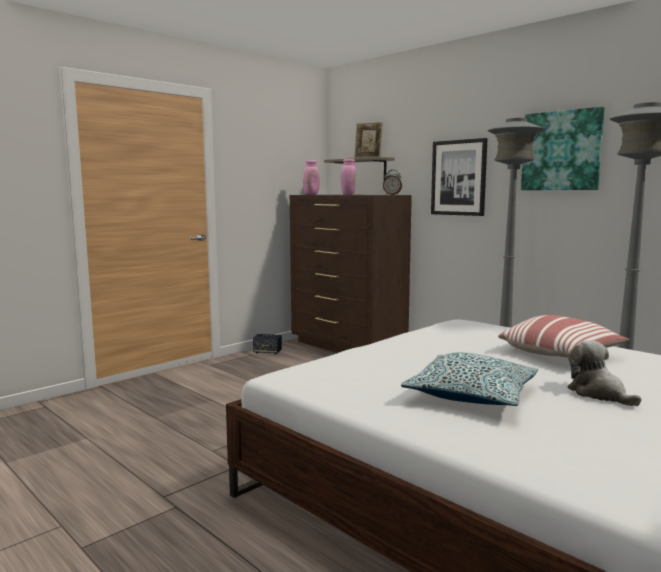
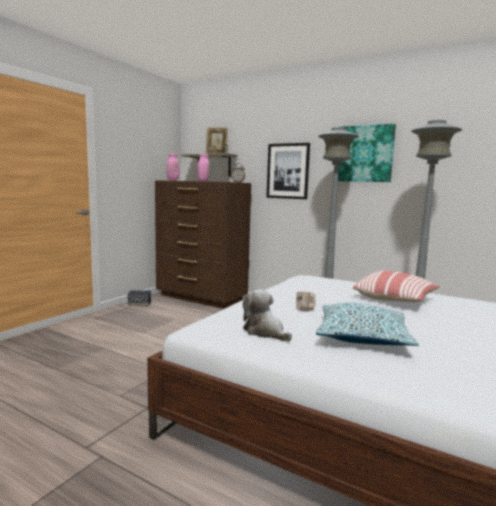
camera: 15 degrees left, 0 degrees up
(432, 353) = (306, 302): none -> newspaper
(599, 394) = (446, 329): plush toy -> plush toy (265, 332)

